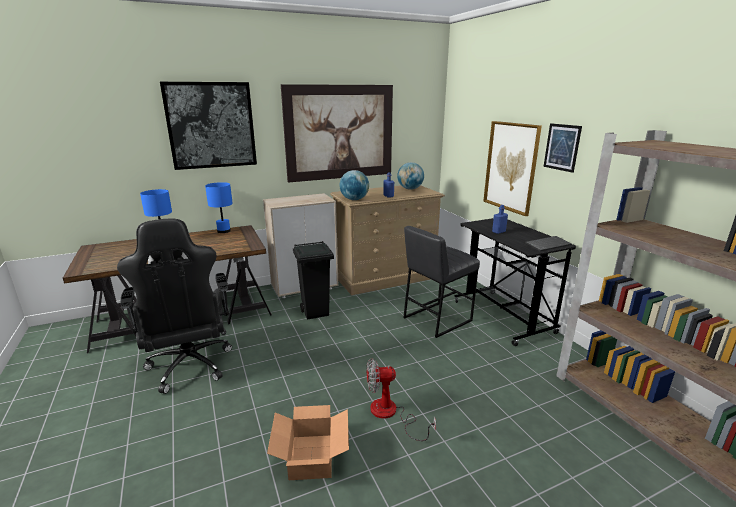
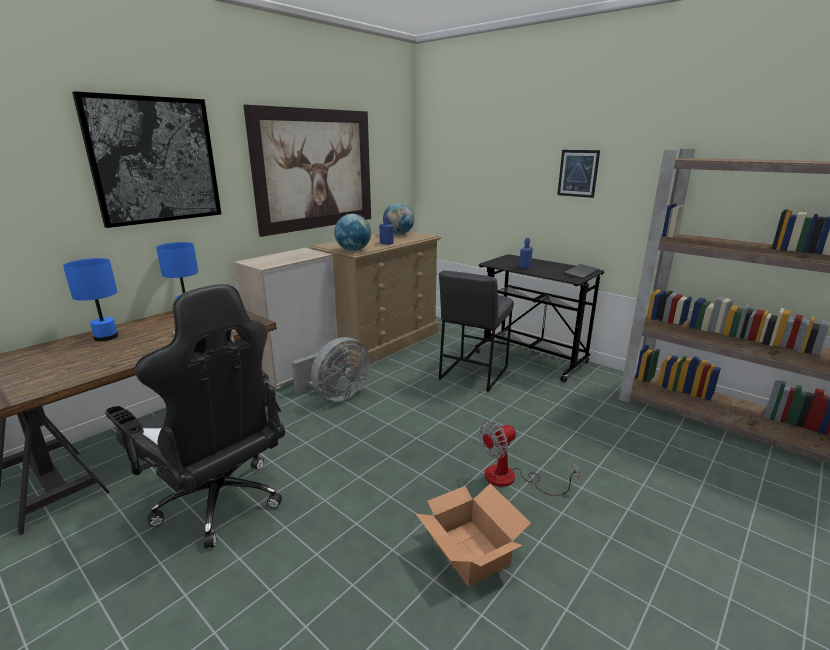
camera: 25 degrees left, 0 degrees up
(316, 313) = (336, 396): black trash can -> grey fan
(511, 167) = (515, 199): picture -> none

